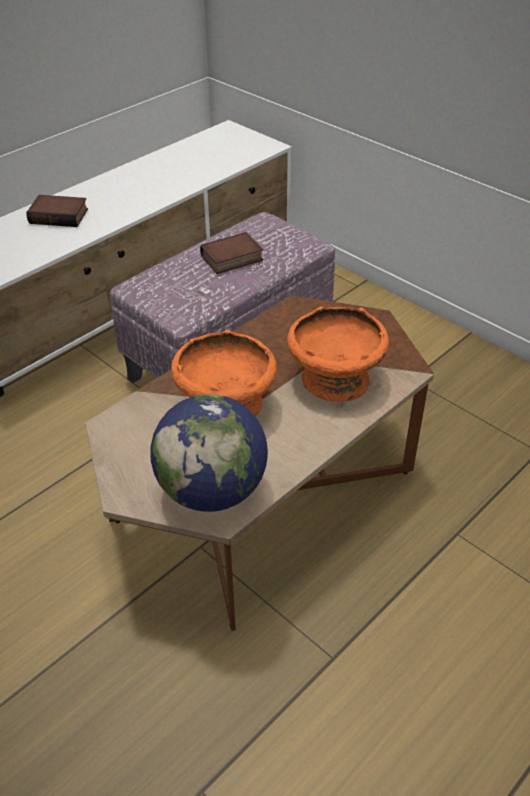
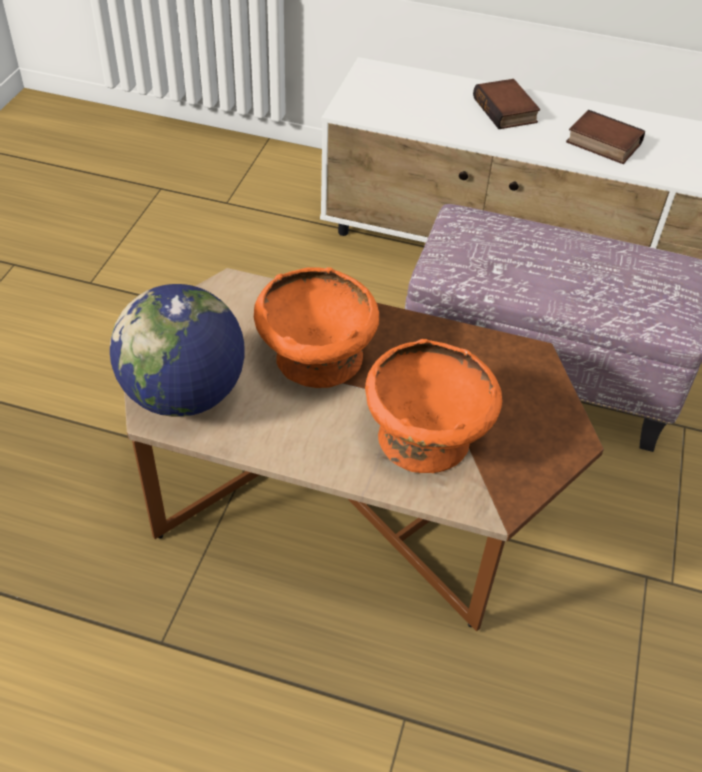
camera: 60 degrees right, 5 degrees up
(232, 259) = (573, 268): book -> book (601, 144)

